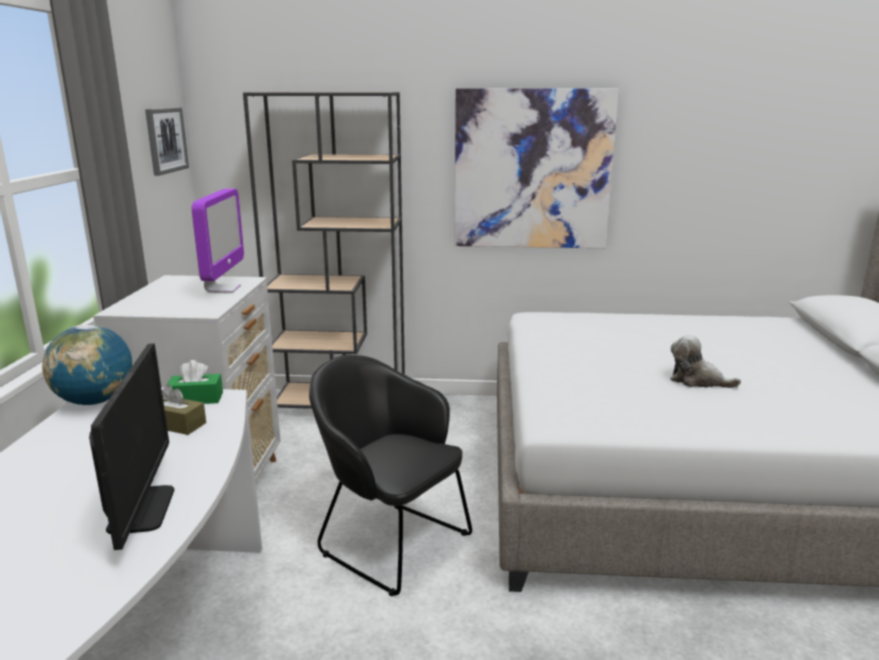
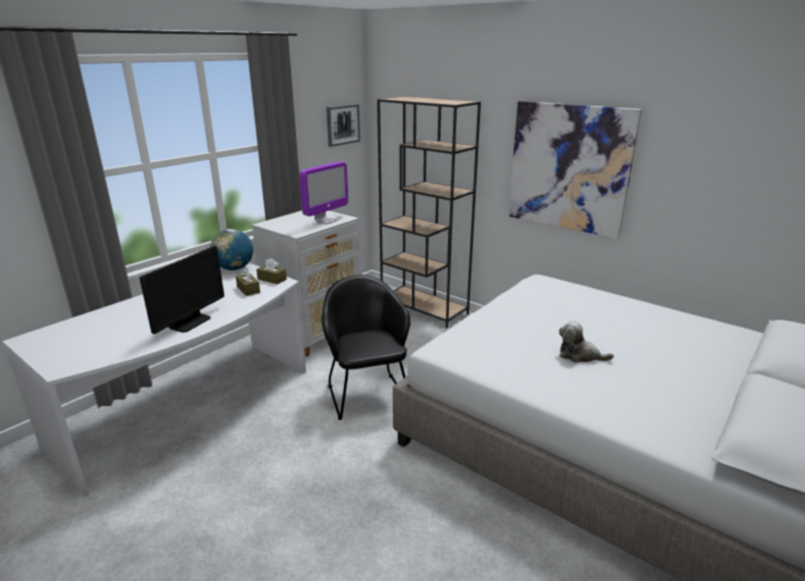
camera: 35 degrees right, 5 degrees up
(196, 399) = (272, 279): green tissue box -> brown tissue box
(697, 381) = (579, 355): plush toy -> plush toy turned 45 degrees counterclockwise

